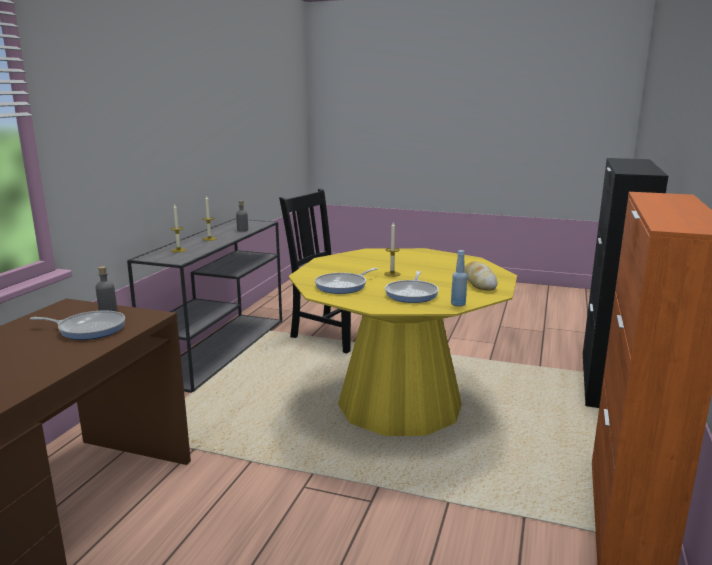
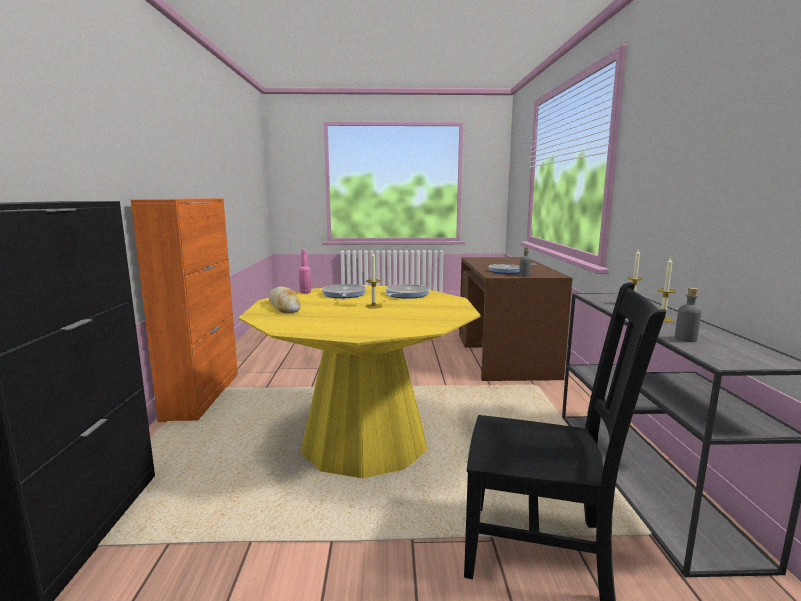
camera: 160 degrees right, 5 degrees down
(458, 304) = (305, 292): blue bottle -> pink bottle

